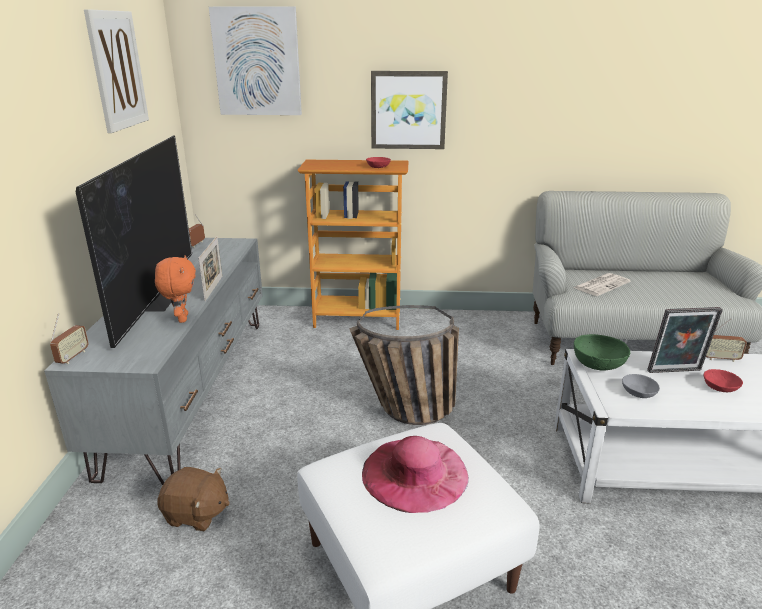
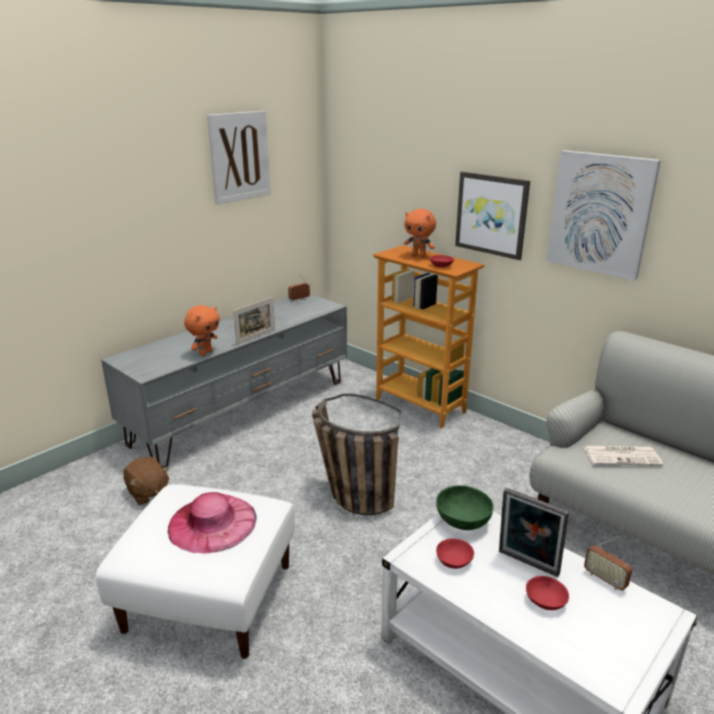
camera: 40 degrees right, 0 degrees up
(73, 357) = (122, 356): radio -> none
(158, 297) = (216, 332): television -> none
(257, 62) = (377, 152): picture -> picture (600, 214)
(341, 164) = (419, 255): none -> orange plush toy
(640, 393) = (454, 561): grey bowl -> red bowl

